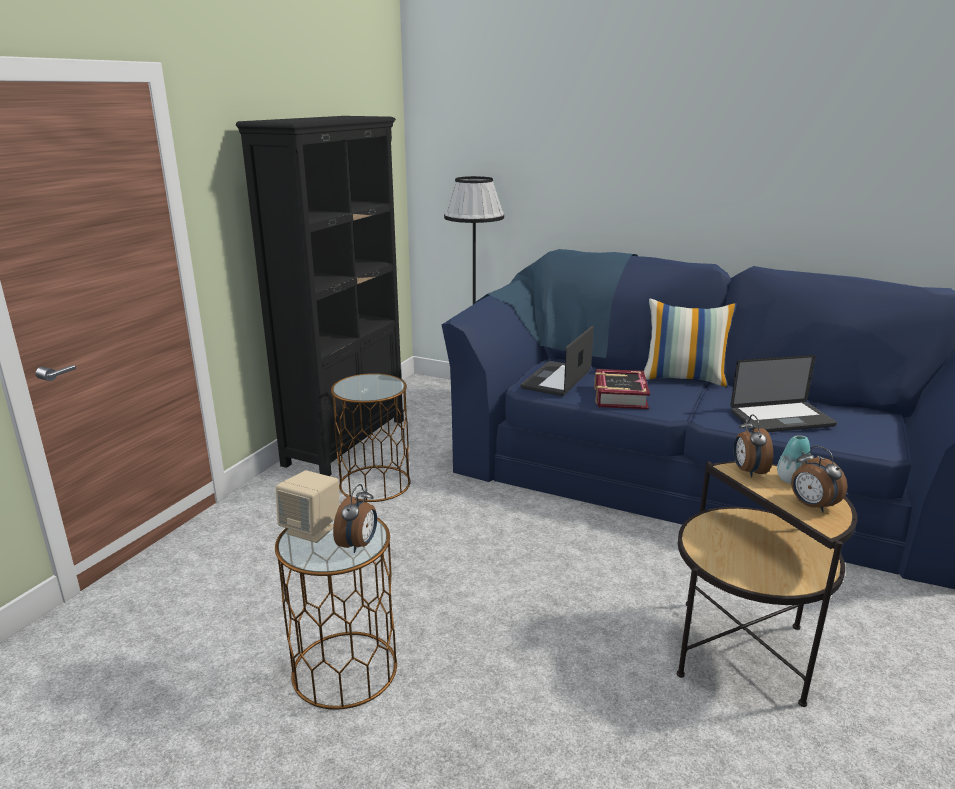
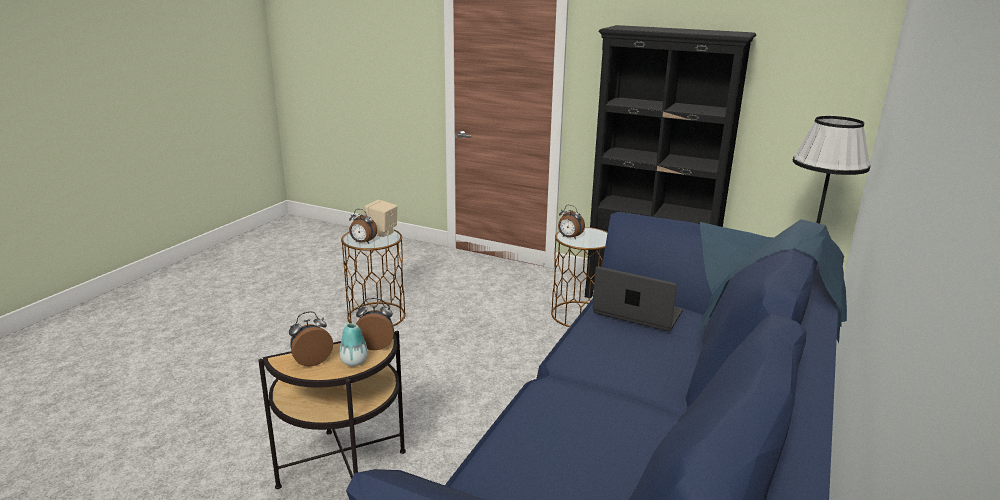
camera: 90 degrees right, 0 degrees up
(370, 393) = (569, 237): none -> alarm clock
(619, 396) = (603, 342): book -> none
(684, 378) = (684, 396): pillow -> none
(781, 419) = (554, 438): laptop -> none

